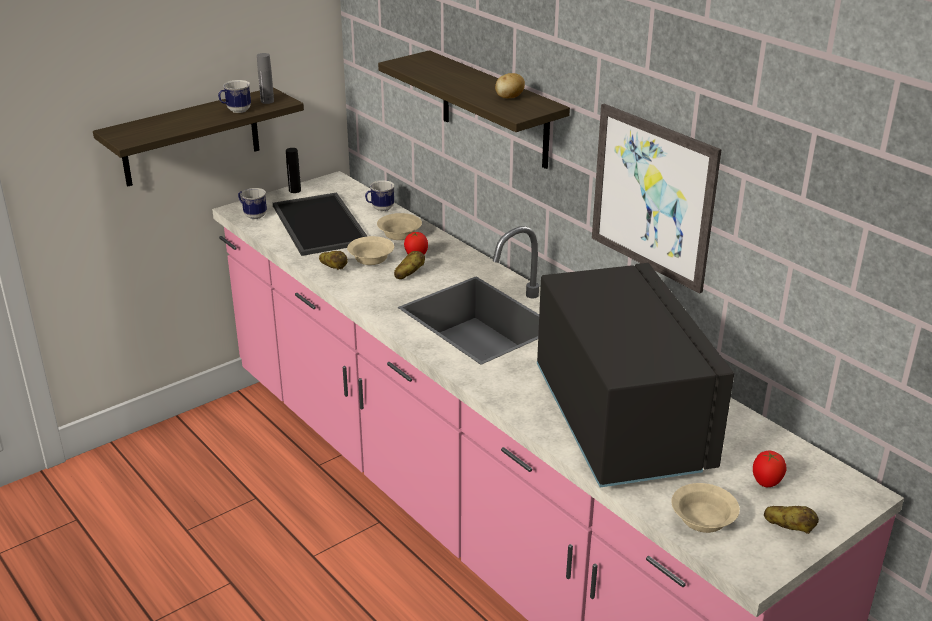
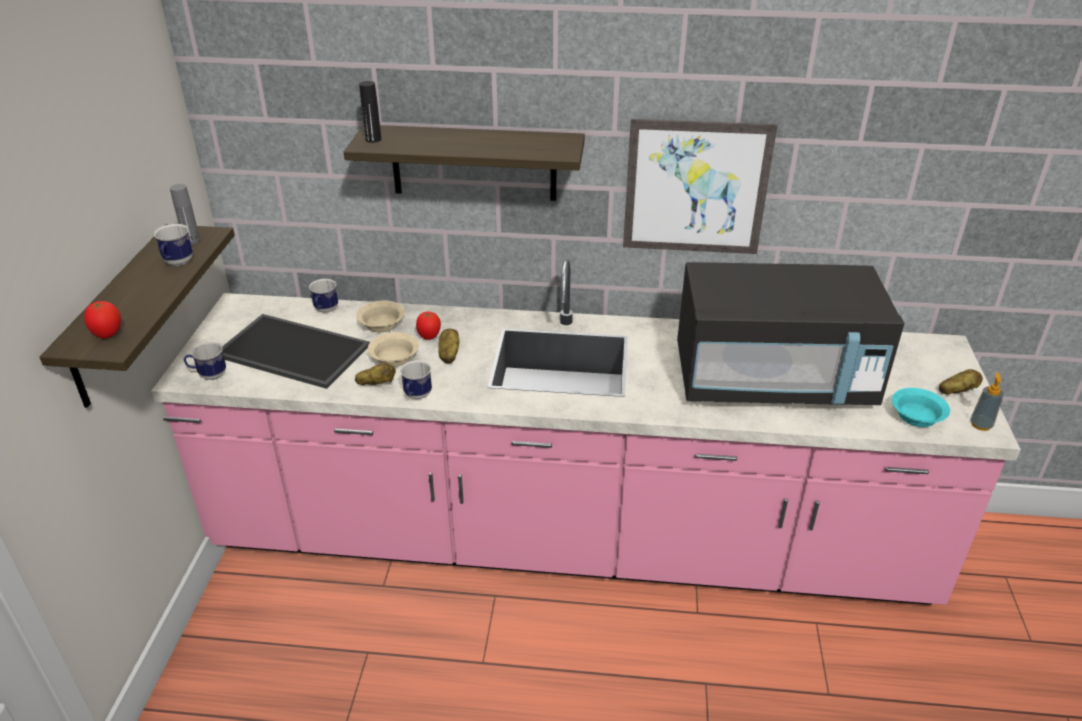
camera: 45 degrees left, 5 degrees up
(295, 190) = (211, 331): black bottle -> black bottle (373, 139)
(343, 288) = (416, 396): none -> mug
(509, 97) = (526, 142): potato -> none
(621, 421) = (773, 381): black microwave -> black microwave turned 150 degrees clockwise
(701, 519) = (916, 417): beige bowl -> turquoise bowl
(757, 563) = (981, 424): none -> soap dispenser
(766, 483) = (903, 371): tomato -> tomato (107, 335)

